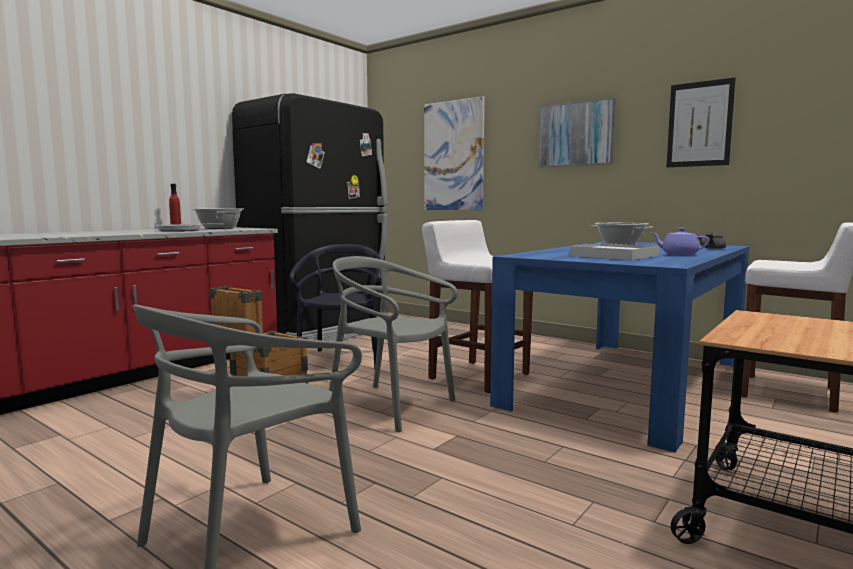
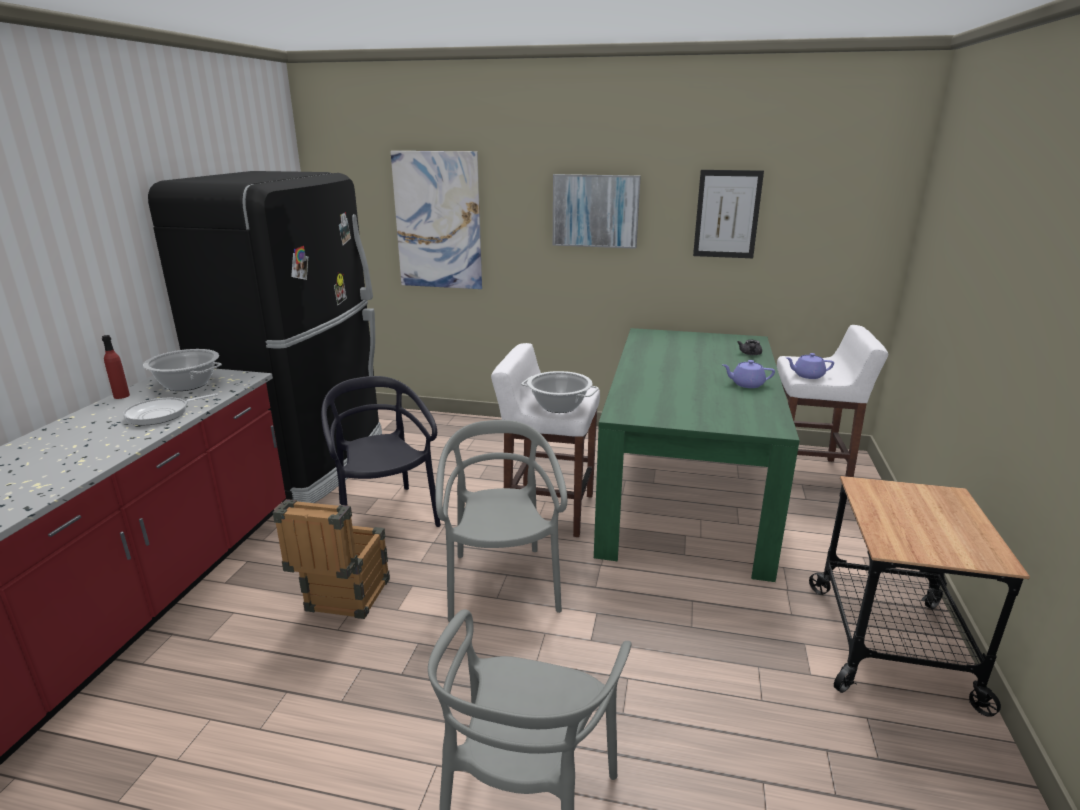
camera: 25 degrees left, 15 degrees up
(391, 406) = (501, 584): grey chair -> grey chair turned 75 degrees clockwise
(614, 256) = (702, 400): white tray -> none
(620, 243) = (658, 343): cooking pot -> cooking pot (559, 406)
(628, 384) = (685, 491): blue dining table -> green dining table
(772, 264) = (807, 375): none -> purple teapot

